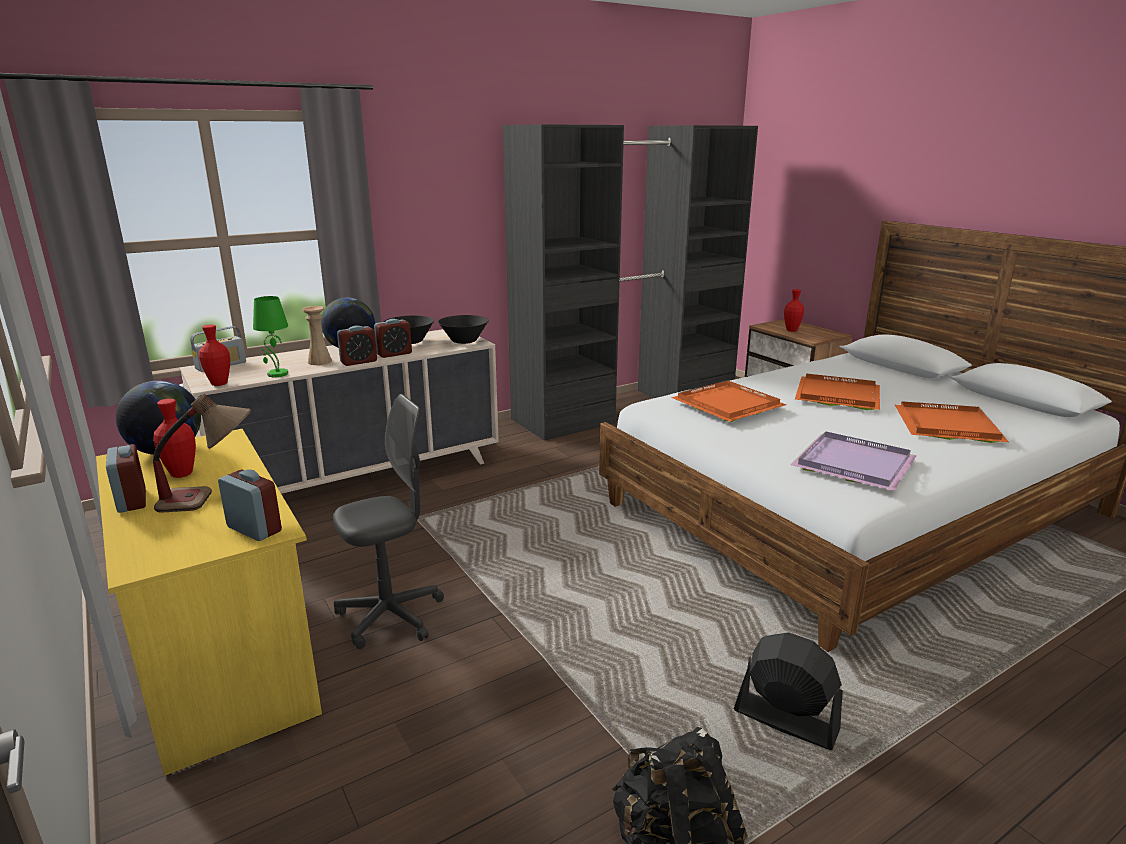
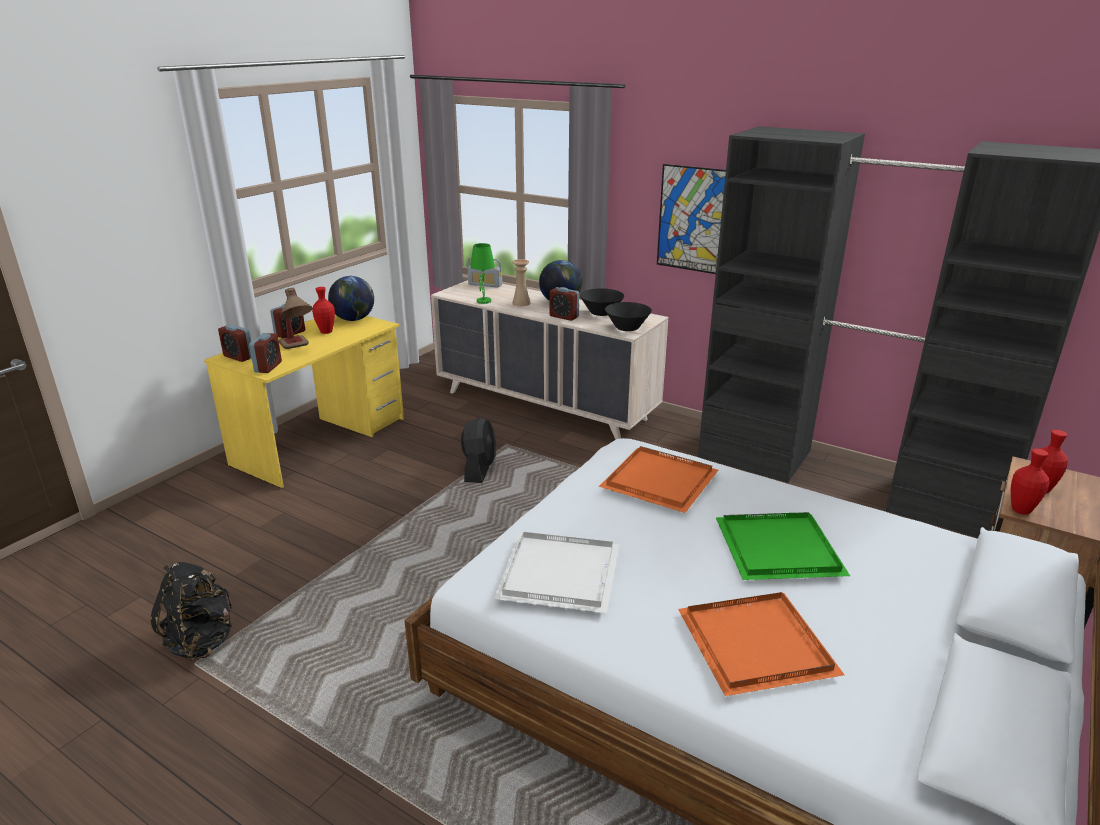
camera: 65 degrees right, 5 degrees up
(219, 384) = (451, 295): red vase -> red vase (1021, 510)
(359, 362) = (533, 312): alarm clock -> alarm clock (238, 357)
(390, 616) = (380, 477): grey office chair -> none
(451, 225) = (692, 219): none -> picture
(785, 720) = (331, 676): black fan -> black fan (479, 469)
(839, 396) = (777, 550): orange tray -> green tray
(856, 464) = (561, 576): purple tray -> white tray

